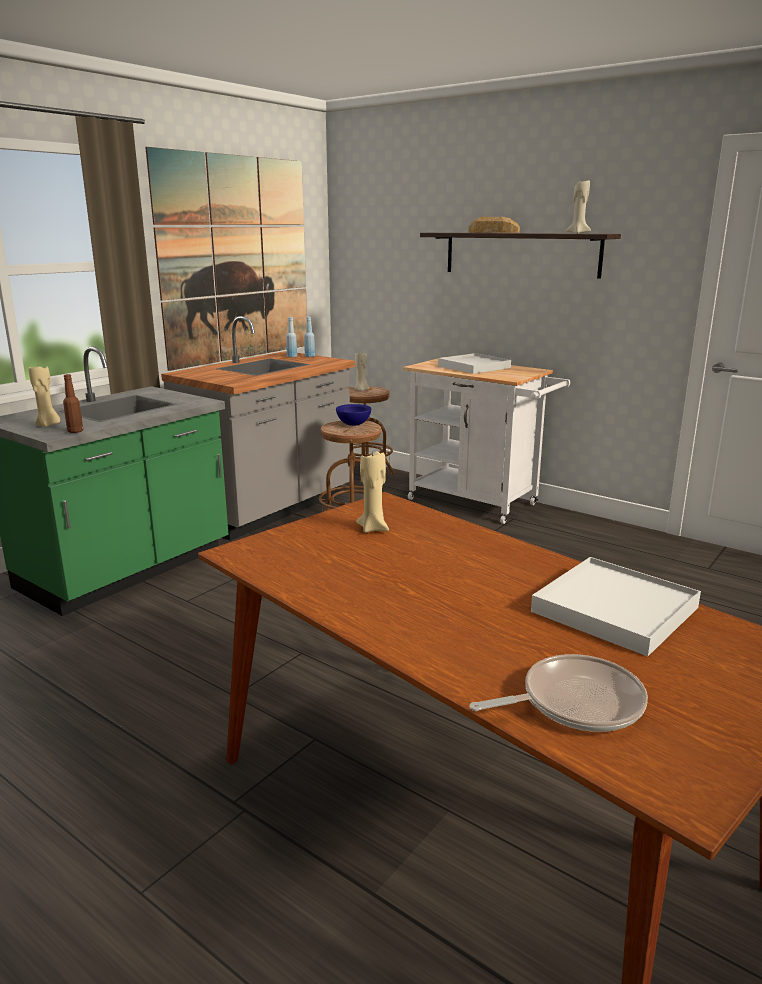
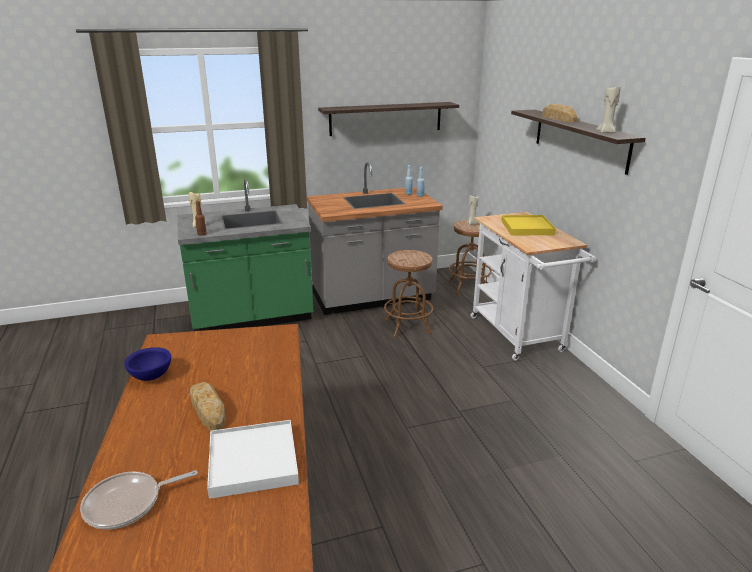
camera: 35 degrees right, 5 degrees up
(236, 260) = (386, 118): picture -> shelf
(353, 425) = (415, 256): blue bowl -> blue bowl (150, 377)
(373, 528) = (243, 349): beige candle -> none
(460, 589) = (208, 409): none -> bread
(474, 367) = (527, 228): white tray -> yellow tray
(575, 703) = (128, 503): frying pan -> frying pan turned 135 degrees clockwise

